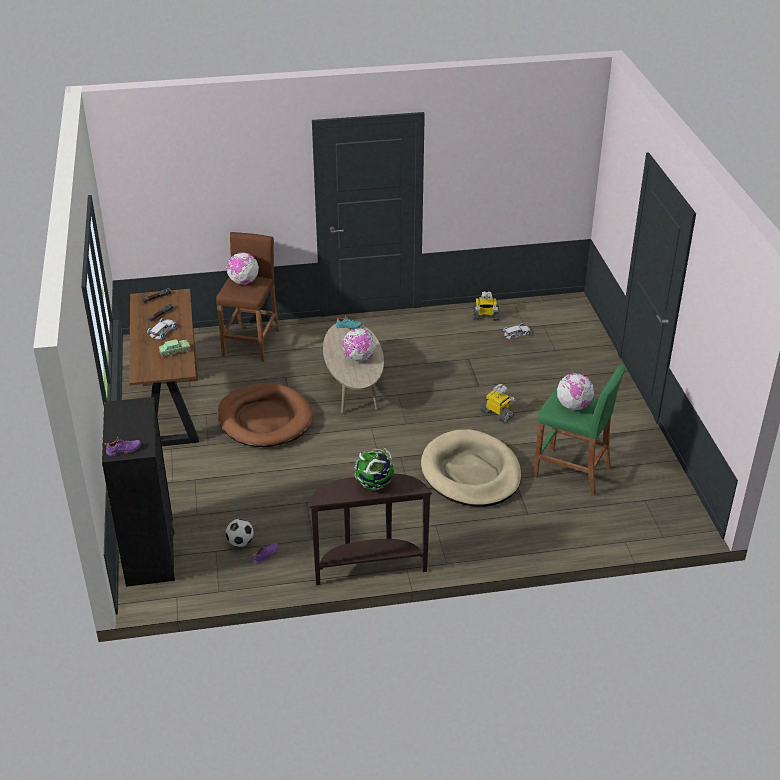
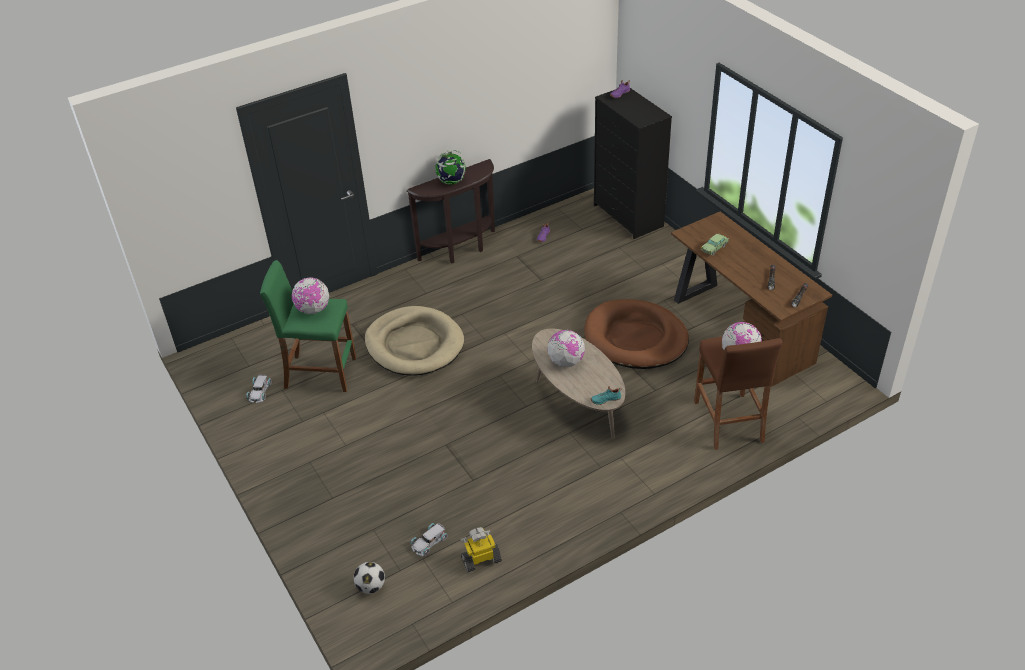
camera: 160 degrees right, 5 degrees up
(163, 331) = (748, 264): white toy car -> white toy car (259, 391)
(240, 542) = (569, 239): football -> football (371, 586)
(497, 414) = (412, 415): toy robot -> none

